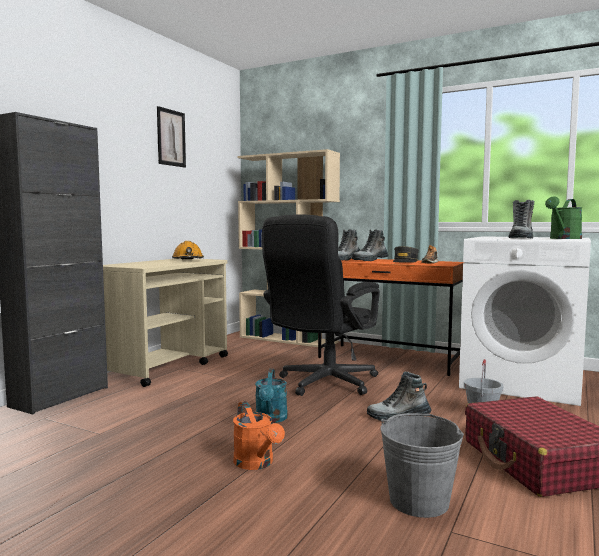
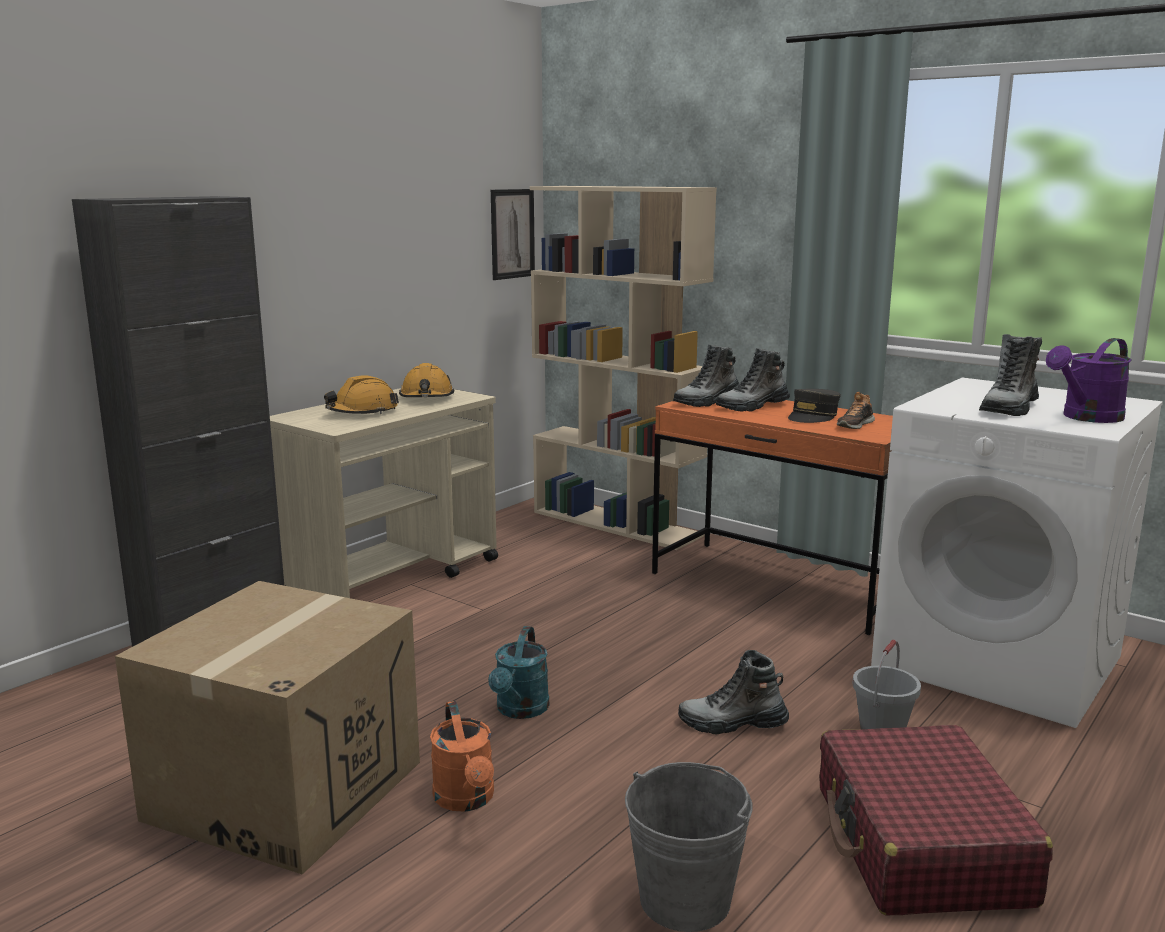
camera: 10 degrees right, 10 degrees up
(133, 468) = (285, 790): none -> cardboard box
(154, 263) = (362, 412): none -> orange hard hat
(171, 138) = (400, 169): picture -> picture (512, 234)
(322, 384) = (634, 638): black office chair -> none
(563, 238) = (1087, 418): green watering can -> purple watering can

